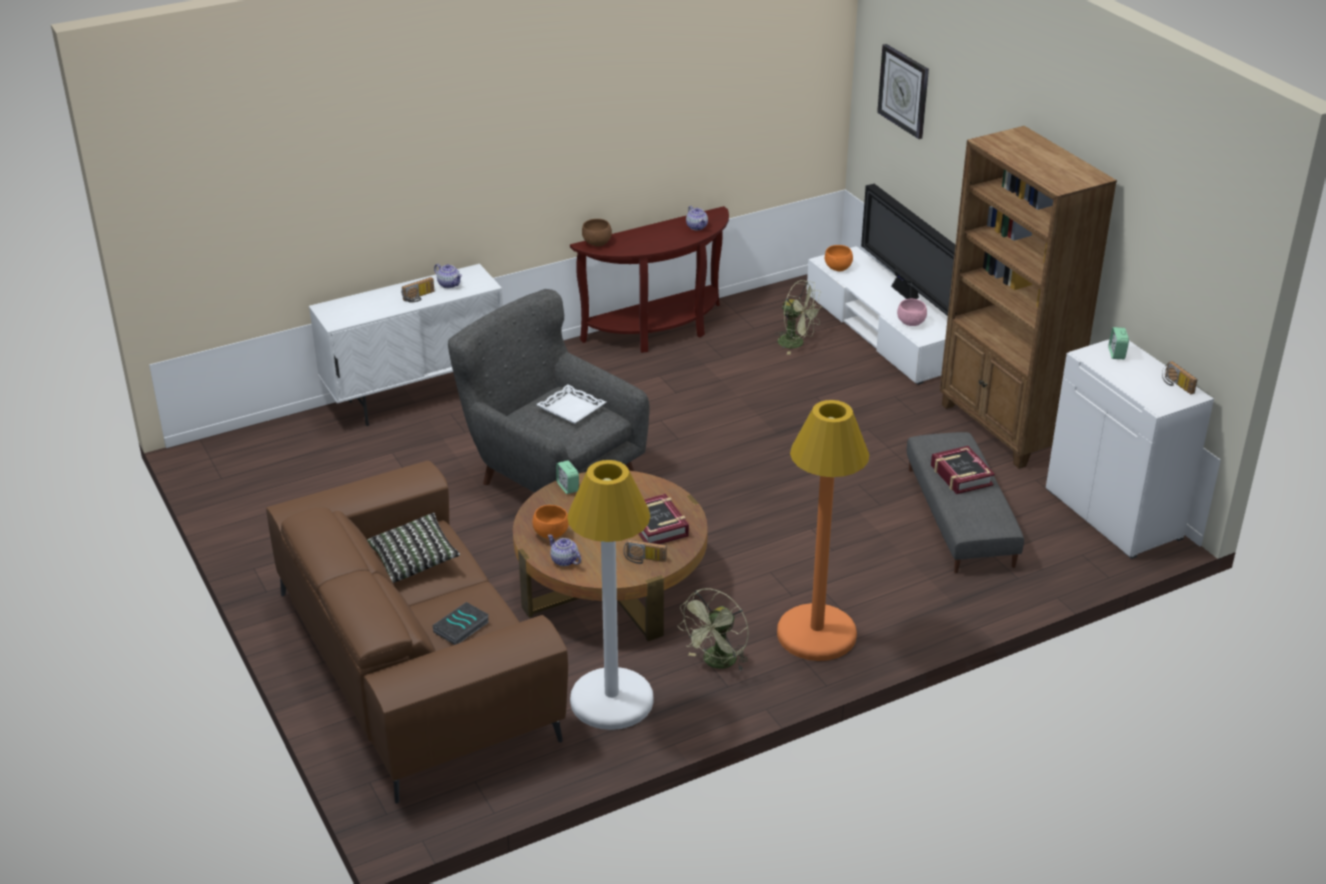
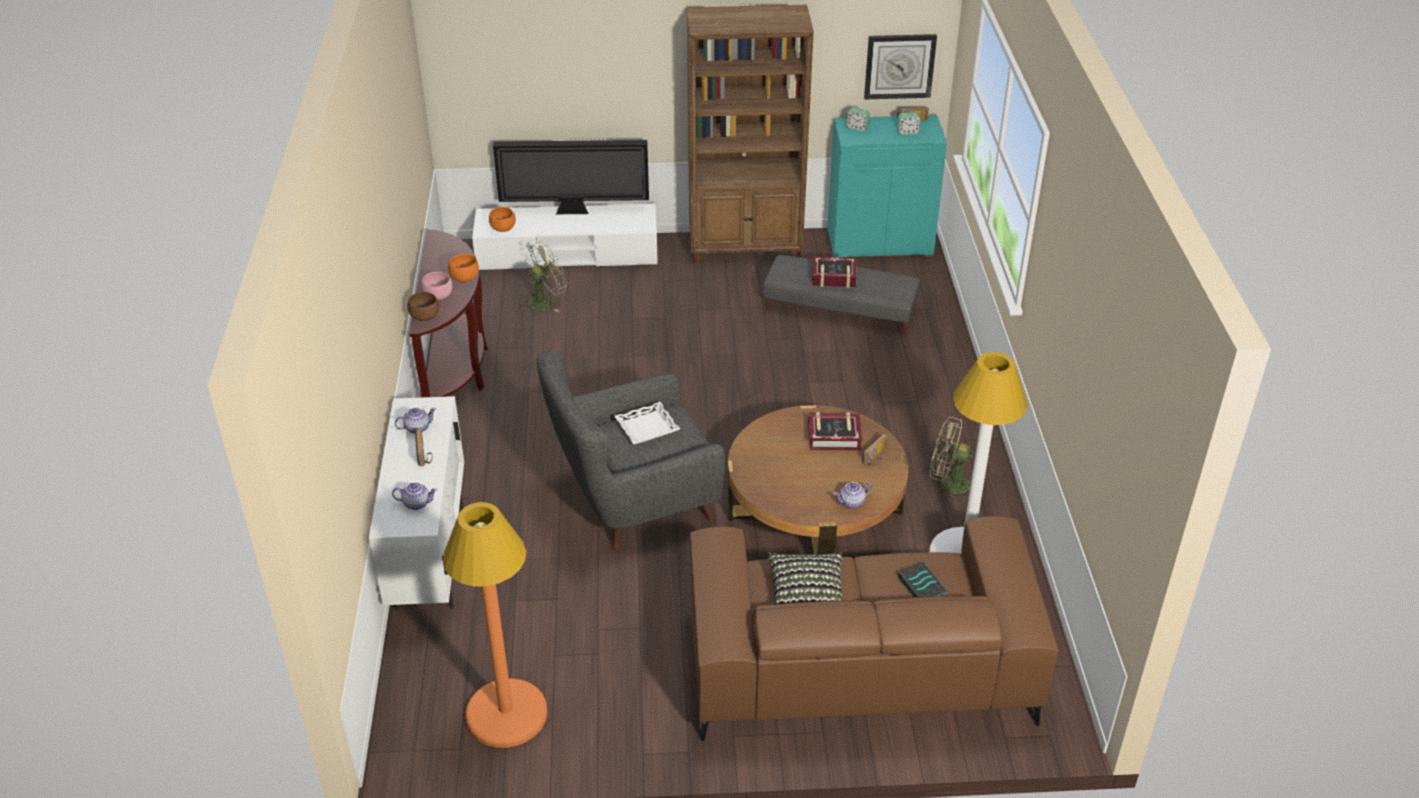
camera: 65 degrees left, 5 degrees up
(551, 534) = (809, 499): orange bowl -> orange bowl (464, 278)
(567, 487) = (745, 471): alarm clock -> alarm clock (908, 132)
(697, 227) = (451, 254): teapot -> teapot (417, 503)
(717, 663) = (948, 485): green fan -> green fan turned 135 degrees clockwise
(816, 634) = (939, 423): orange floor lamp -> orange floor lamp (506, 714)
(904, 90) = (506, 44): wall clock -> wall clock (899, 66)
(911, 323) = (620, 224): pink bowl -> pink bowl (438, 296)
(1114, 514) = (880, 242): white cabinet -> turquoise cabinet

